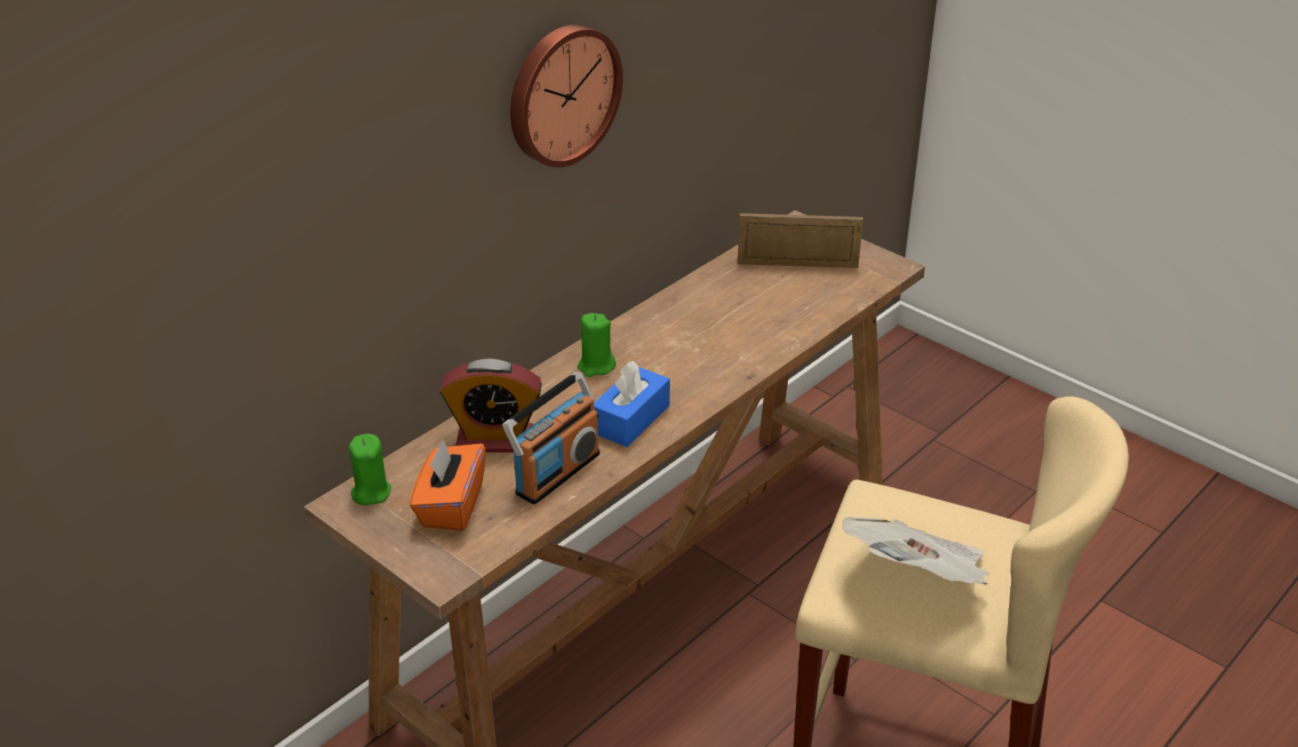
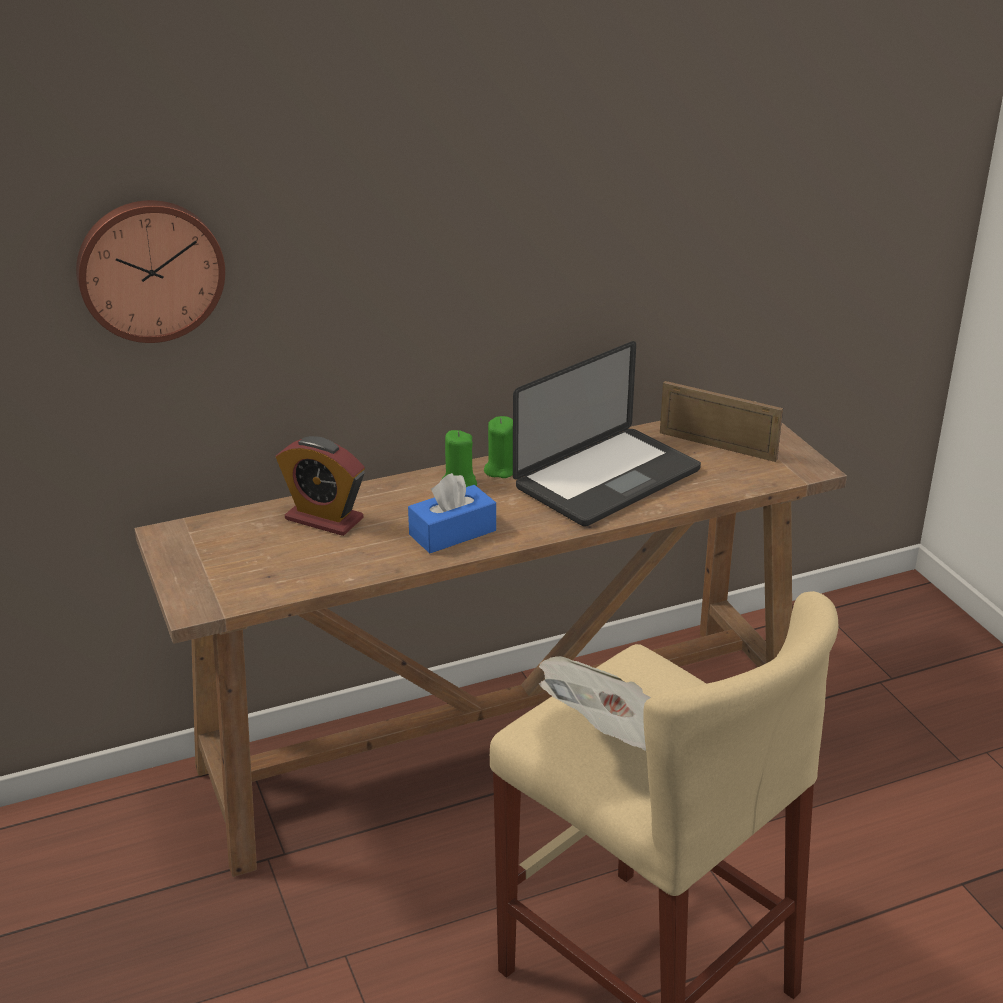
camera: 25 degrees right, 5 degrees down
(371, 492) = (192, 531): green candle -> green candle (500, 470)
(451, 506) = (245, 558): orange tissue box -> none
(556, 473) = (352, 557): radio -> none
(561, 94) = (455, 213): wall clock -> wall clock (150, 269)
(728, 324) = (607, 479): none -> laptop

